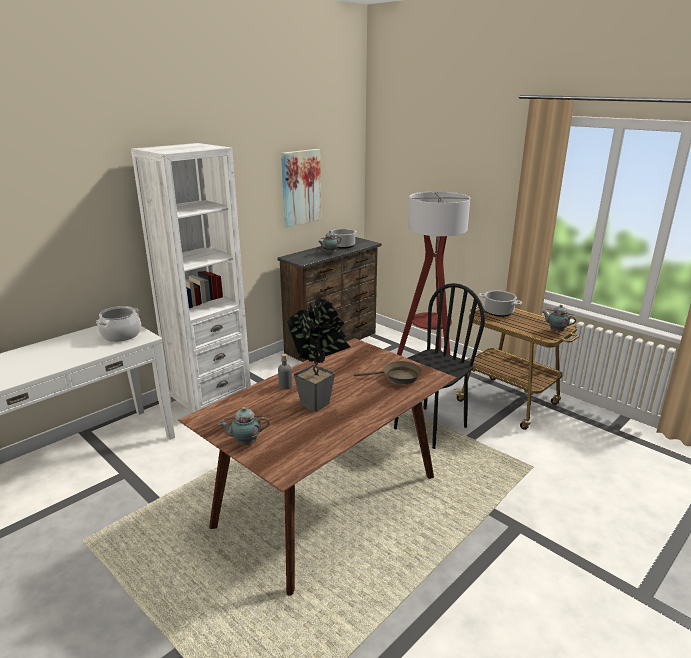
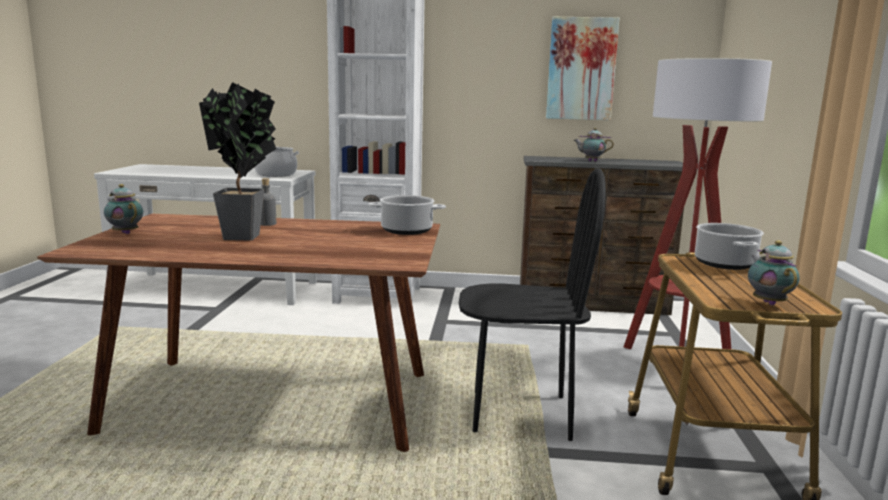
camera: 50 degrees right, 10 degrees down
(343, 246) = (631, 161): cooking pot -> cooking pot (407, 230)
(398, 377) = (368, 250): brown frying pan -> none

